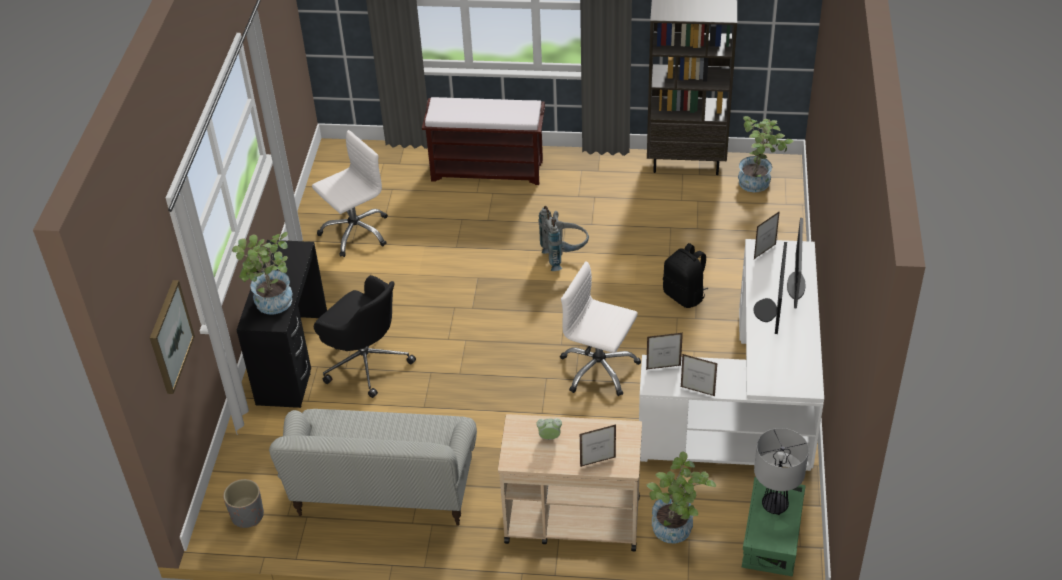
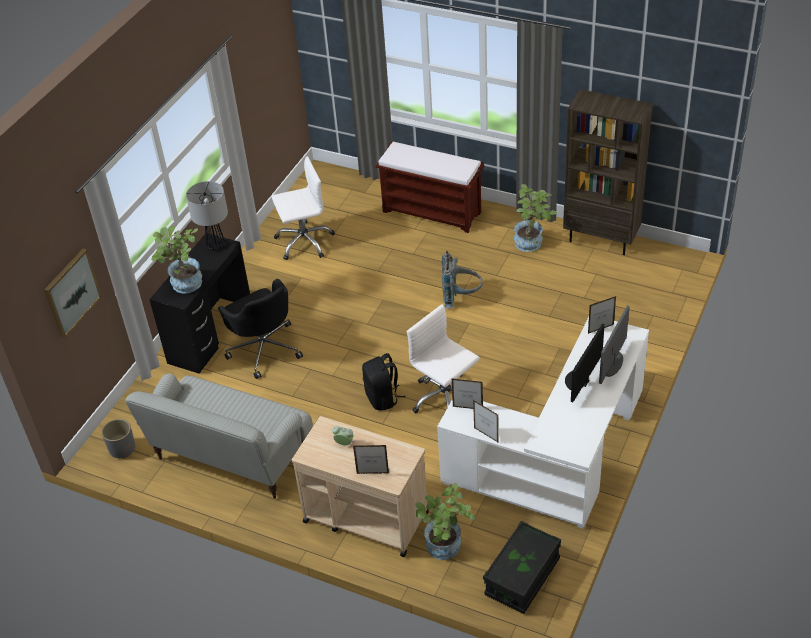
camera: 20 degrees right, 0 degrees up
(685, 296) = (546, 353): black backpack -> black backpack (383, 398)
(759, 182) = (657, 268): potted plant -> potted plant (532, 243)
(771, 538) = (522, 577): green storage box -> black storage box
(775, 505) = (527, 549): table lamp -> table lamp (216, 245)

